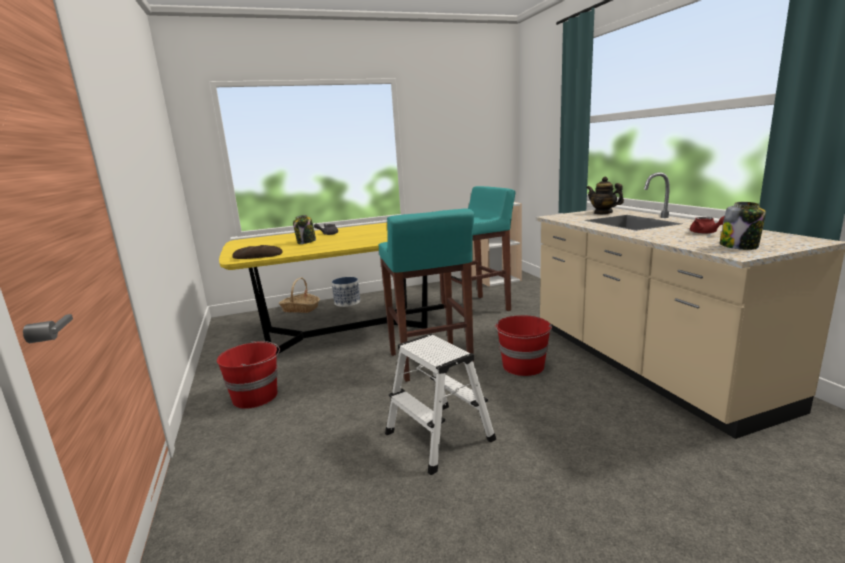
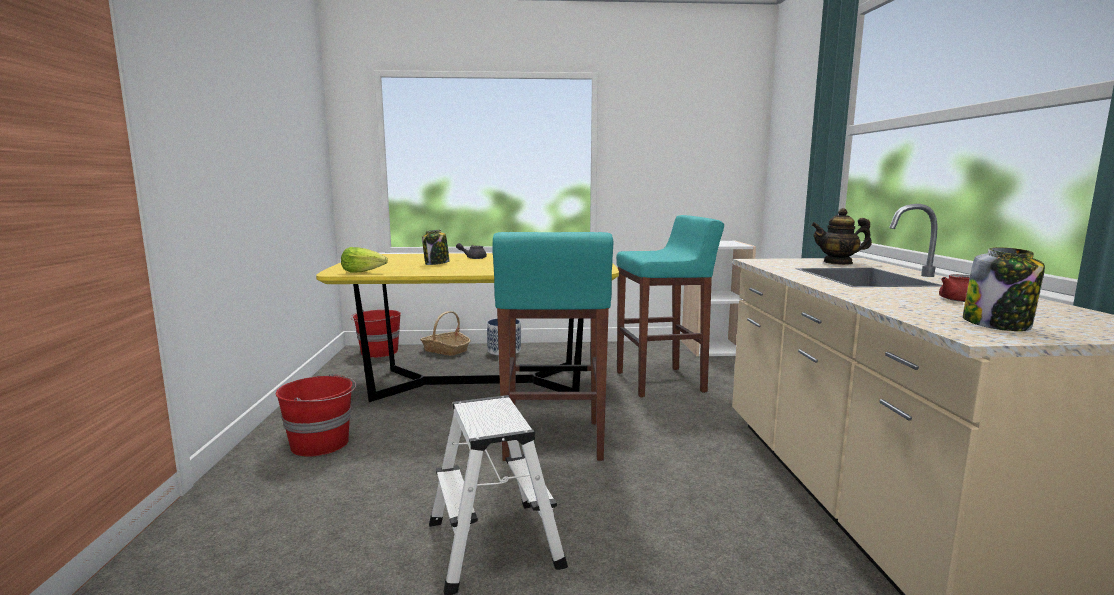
camera: 15 degrees right, 5 degrees down
(258, 256) = (363, 272): bread -> lettuce
(523, 366) = (675, 472): red bucket -> red bucket (379, 352)
(603, 213) = (838, 262): teapot -> teapot turned 60 degrees counterclockwise

